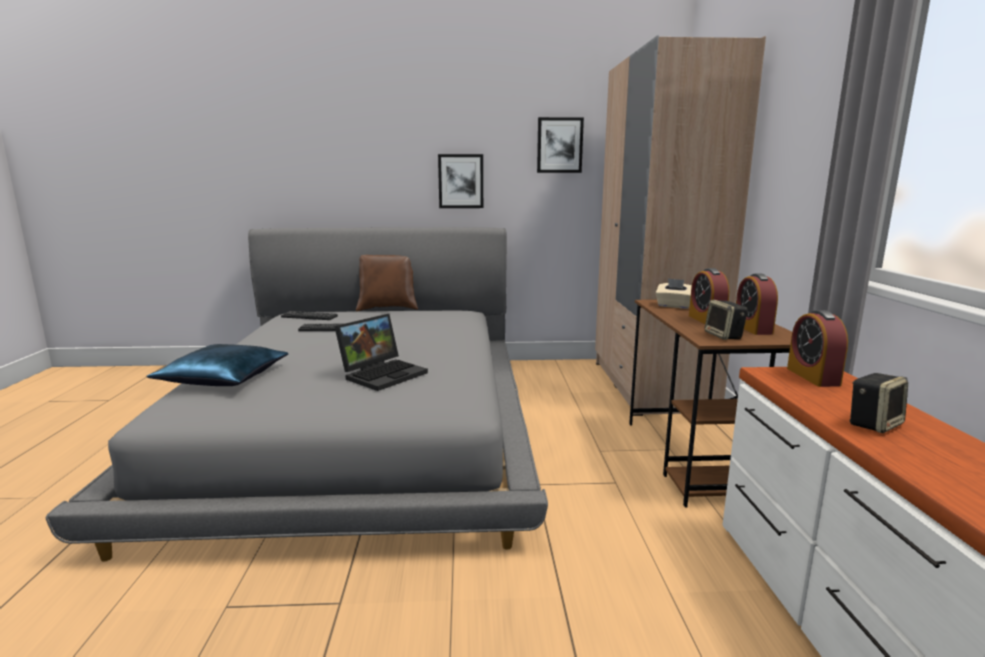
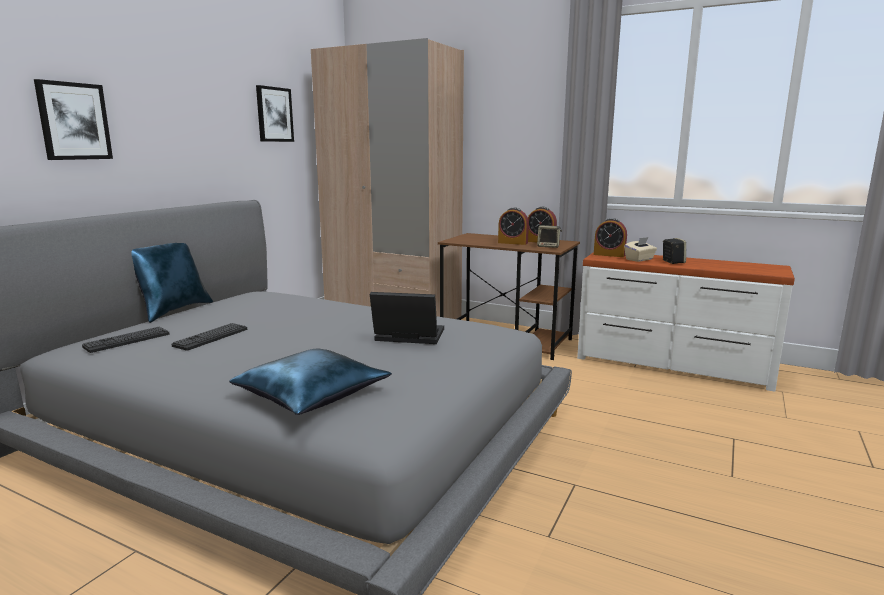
camera: 60 degrees left, 0 degrees up
(383, 374) = (406, 337): laptop -> laptop turned 60 degrees counterclockwise
(388, 308) = (173, 311): brown pillow -> blue pillow
(461, 181) = (196, 151): picture -> picture (74, 121)
(674, 306) = (470, 240): beige tissue box -> beige tissue box (639, 259)

